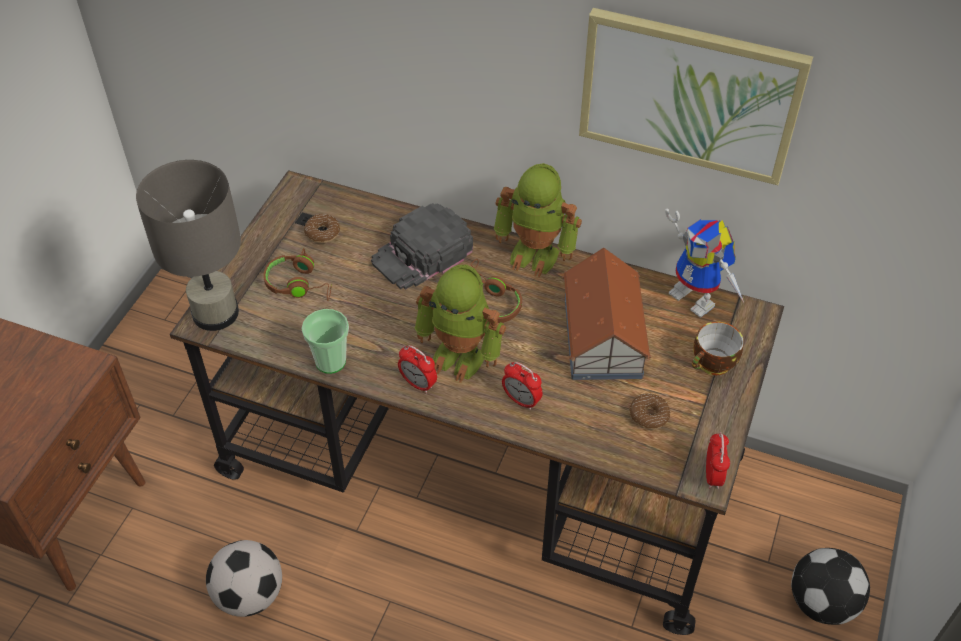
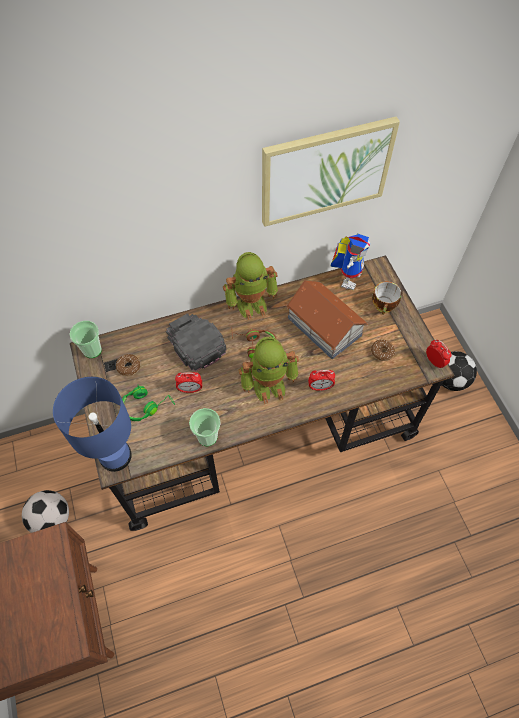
camera: 40 degrees left, 10 degrees up
(216, 314) = (116, 456): grey table lamp -> blue table lamp
(250, 595) = (210, 579): football -> football (52, 519)
(299, 284) = (146, 406): brown headphones -> green headphones
(303, 192) = (92, 350): none -> cup
(418, 384) = (263, 415): alarm clock -> alarm clock (190, 389)
(422, 254) = (194, 342): black cap -> black cap turned 135 degrees clockwise
(699, 298) = (347, 276): toy robot -> toy robot turned 75 degrees counterclockwise

